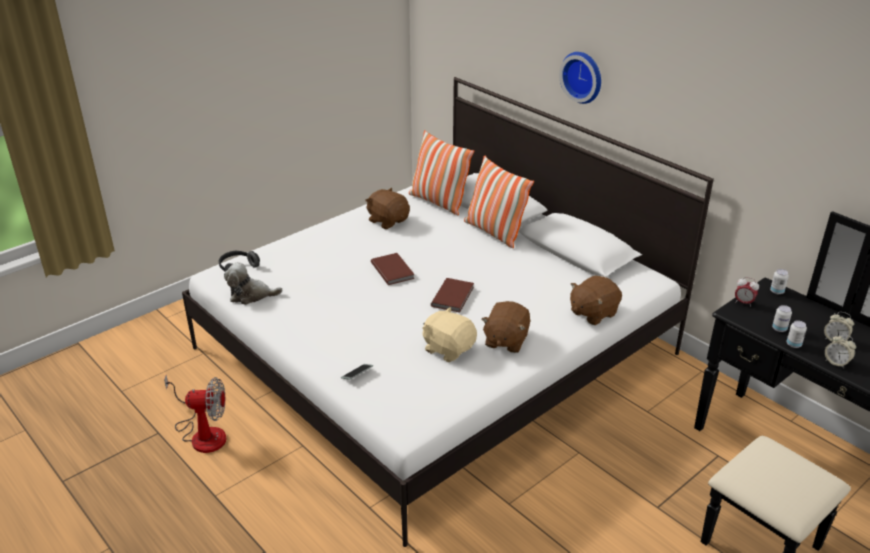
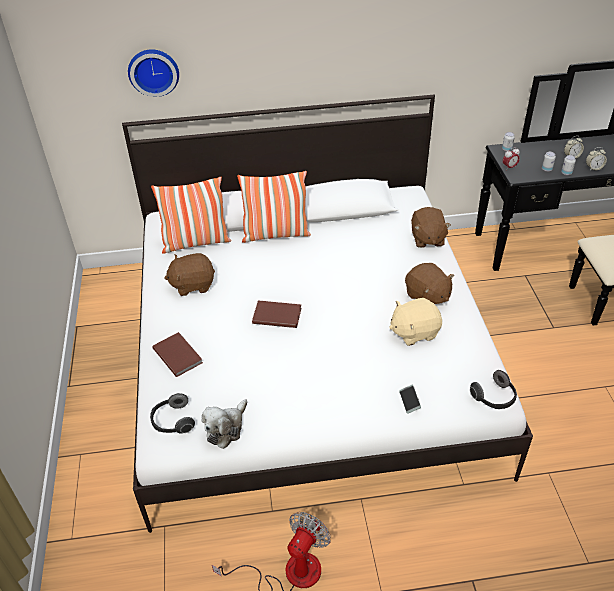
camera: 55 degrees left, 10 degrees up
(407, 425) = (494, 398): none -> headphones
(454, 296) = (347, 297): brown book -> brown book (178, 355)
(583, 76) = (285, 62): wall clock -> wall clock (153, 71)

